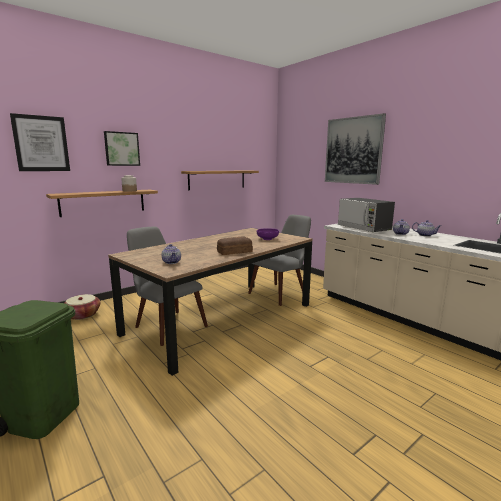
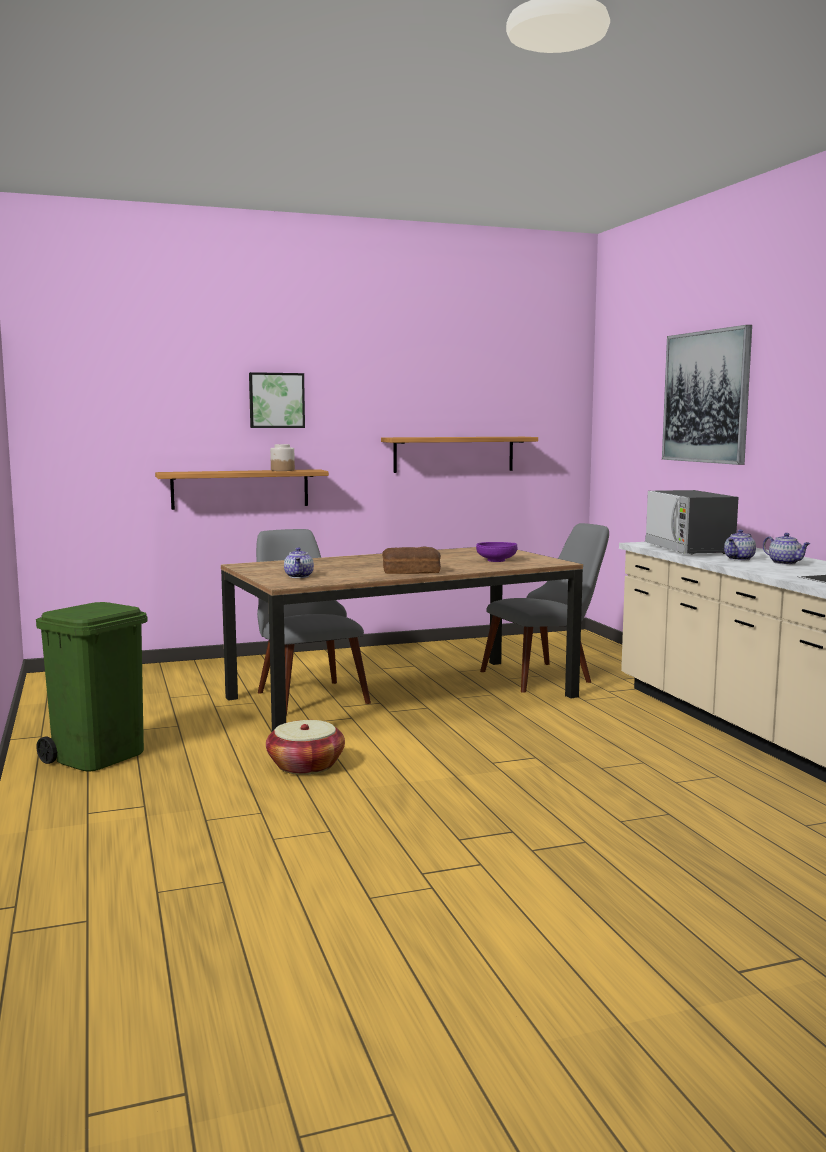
camera: 20 degrees right, 5 degrees down
(41, 143) = (155, 395): picture -> none
(82, 315) = (189, 671): basket -> basket (306, 766)

